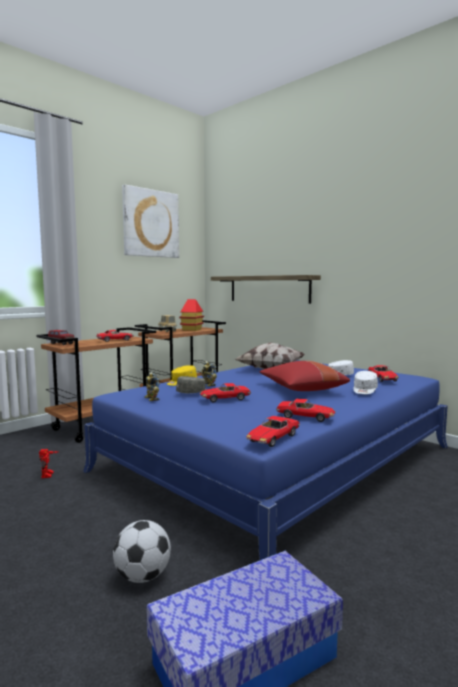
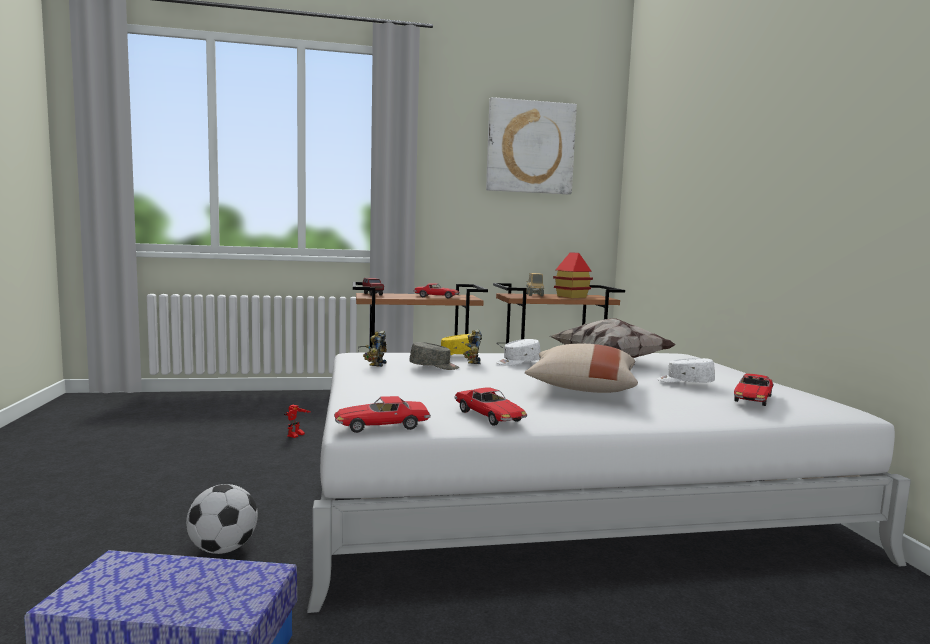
camera: 35 degrees right, 0 degrees up
(224, 399) = (449, 378): toy car -> none
(268, 289) = (681, 240): shelf -> none
(277, 458) = (557, 490): blue bed -> white bed
(302, 389) = (582, 388): red pillow -> beige pillow
(364, 390) = (674, 406): white cap -> white cap (518, 362)

